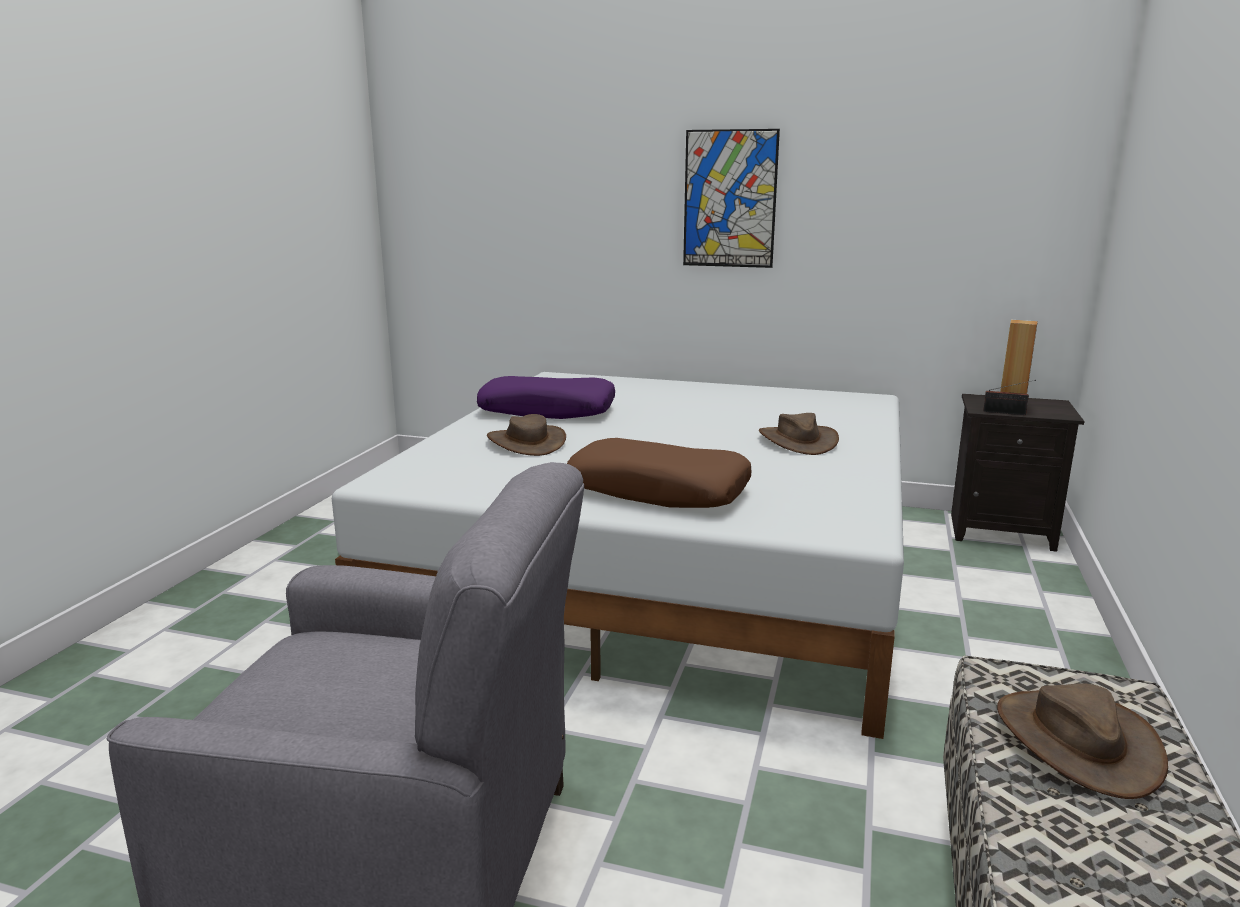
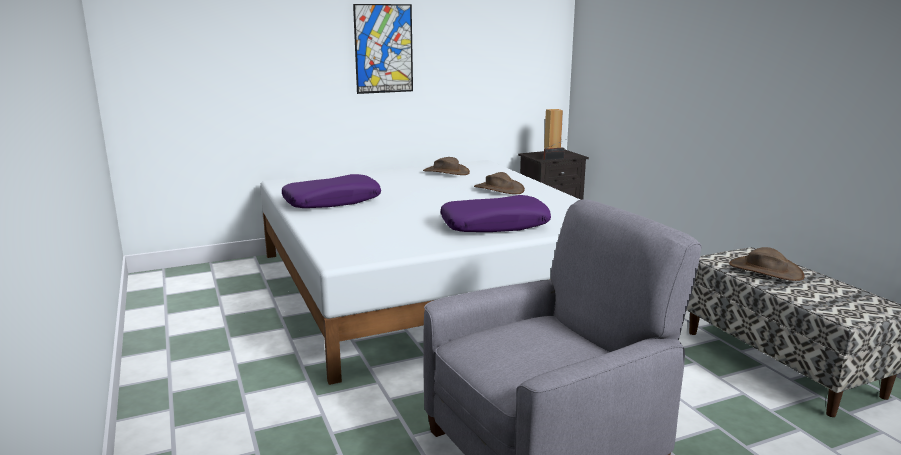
camera: 40 degrees left, 0 degrees up
(526, 442) = (368, 220): brown hat -> brown hat (446, 172)
(658, 490) = (495, 225): brown pillow -> purple pillow

